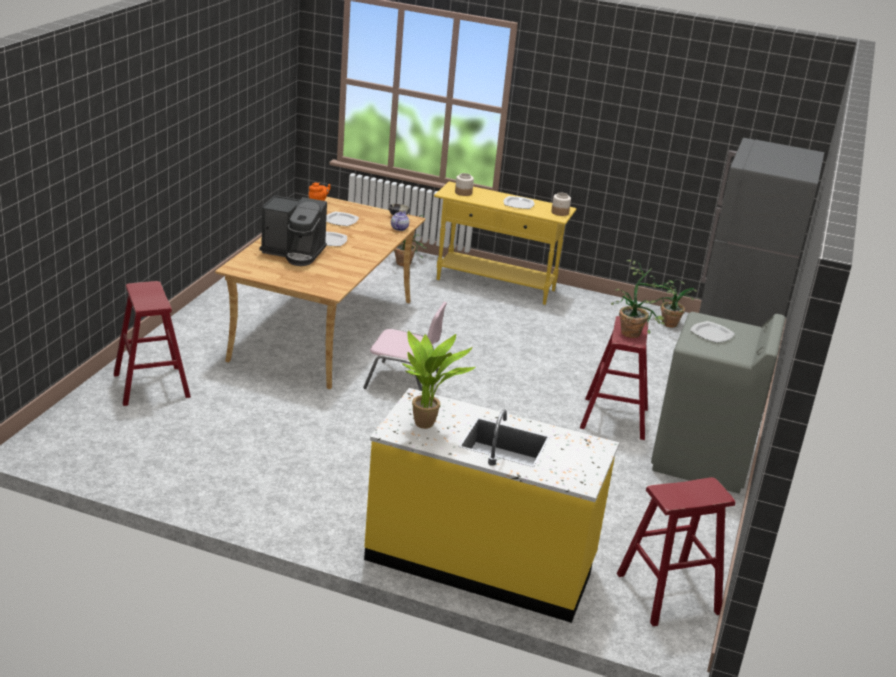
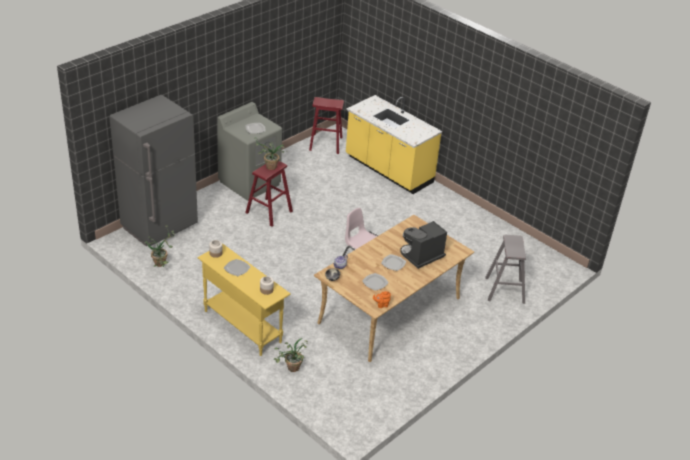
camera: 155 degrees left, 10 degrees up
(151, 385) = (505, 290): red stool -> grey stool
(294, 253) = (421, 256): coffee machine -> coffee machine turned 75 degrees counterclockwise
(427, 424) = (416, 130): potted plant -> none

